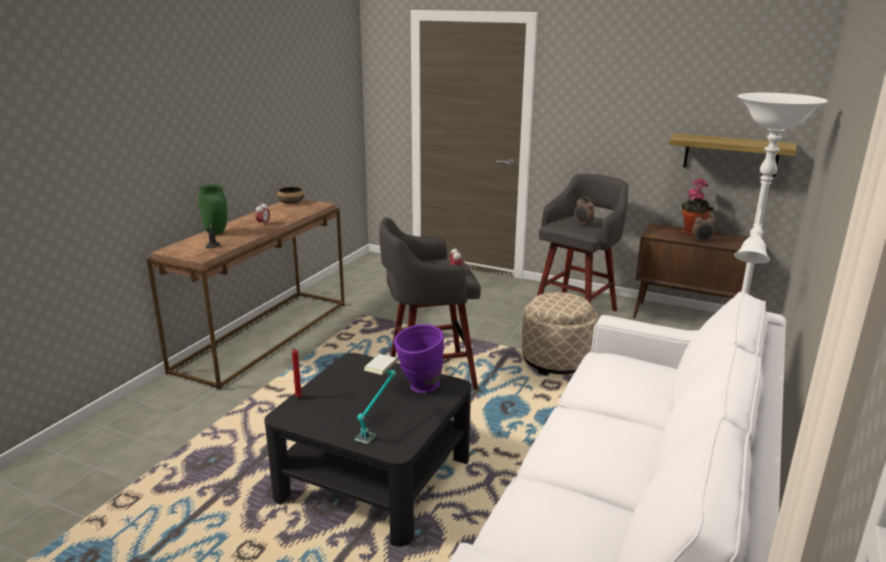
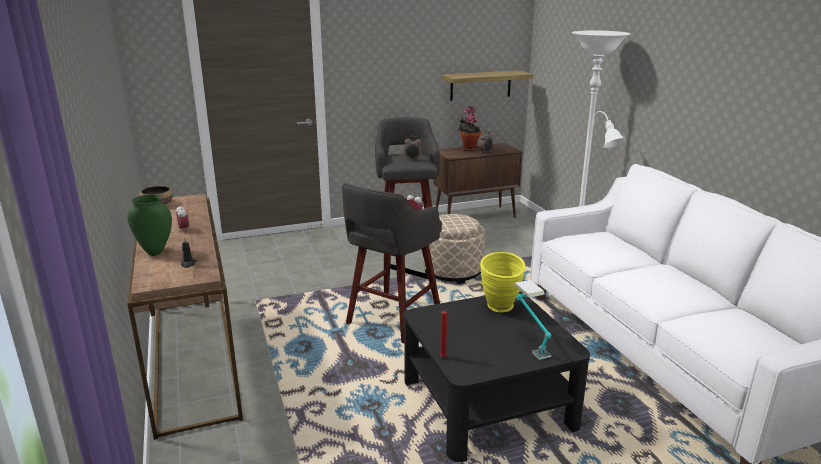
camera: 45 degrees left, 0 degrees up
(419, 388) = (500, 309): purple vase -> yellow vase

